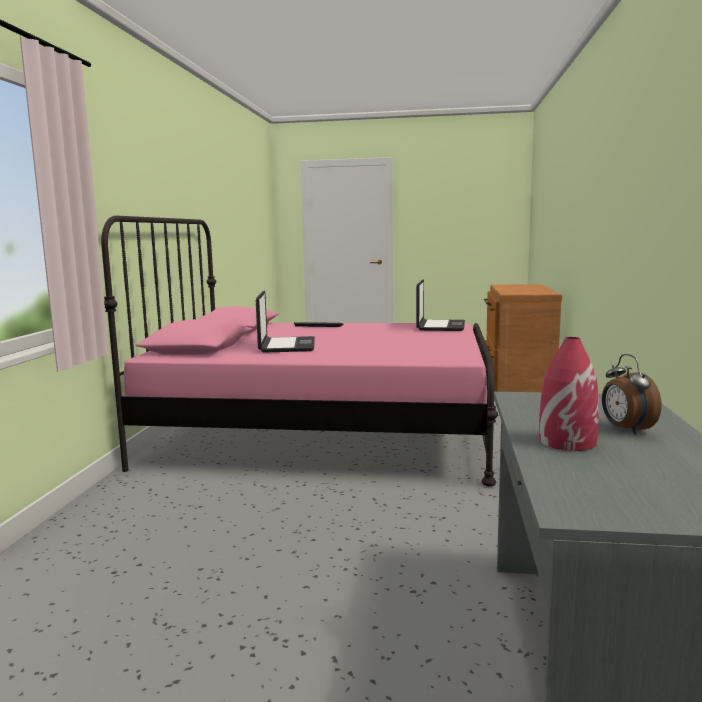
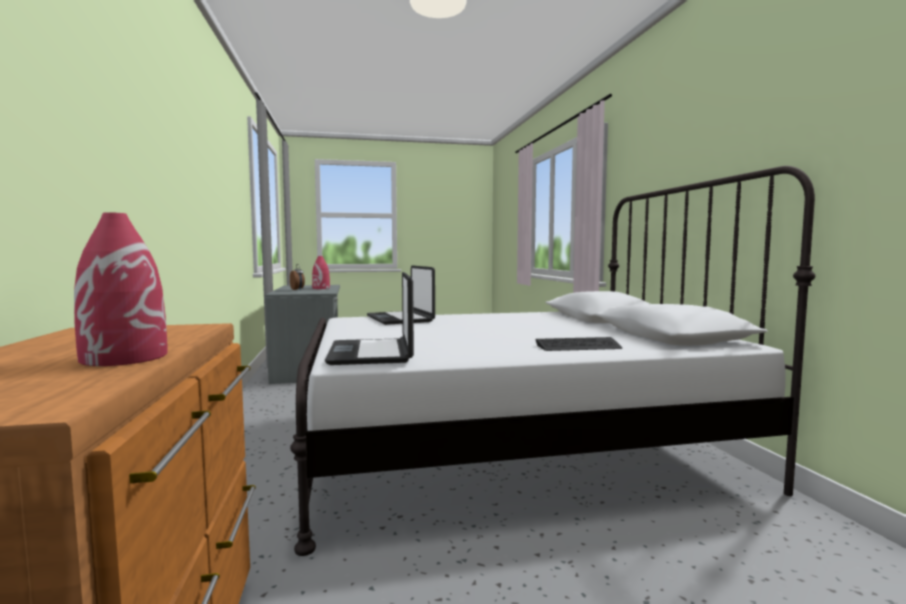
camera: 160 degrees right, 5 degrees down
(286, 346) = (521, 320): laptop -> laptop (400, 319)
(324, 433) = (511, 446): pink bed -> white bed
(506, 288) = (125, 357): none -> red vase

